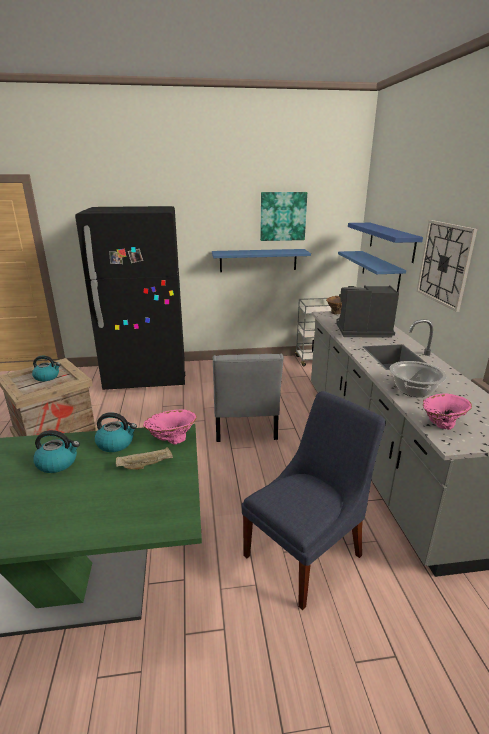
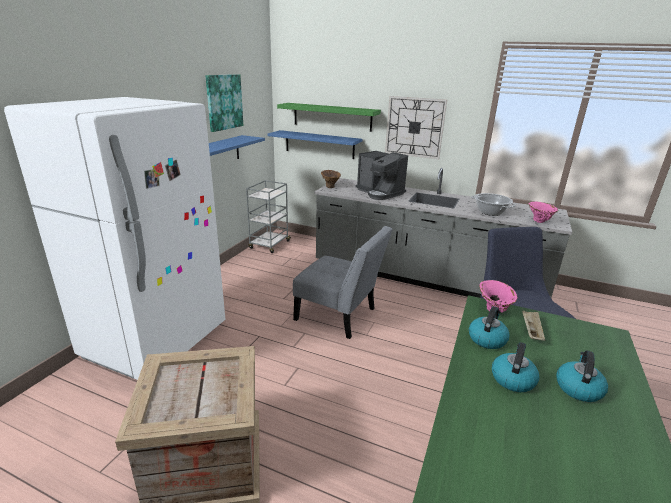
camera: 60 degrees left, 0 degrees up
(47, 377) = (190, 384): kettle -> kettle (578, 388)
(147, 376) = (157, 341): black fridge -> white fridge
(361, 331) = (380, 193): coffee machine -> coffee machine turned 75 degrees counterclockwise
(391, 241) = (332, 117): blue shelf -> green shelf

